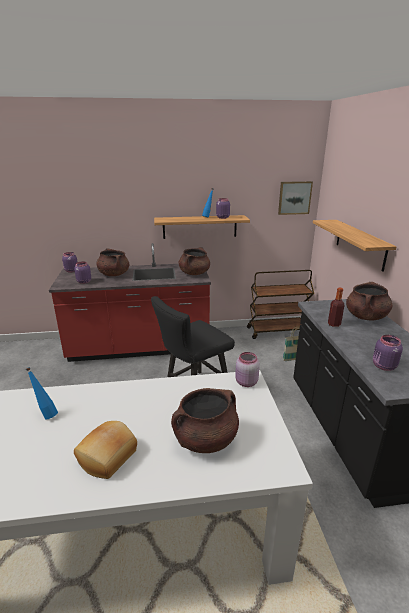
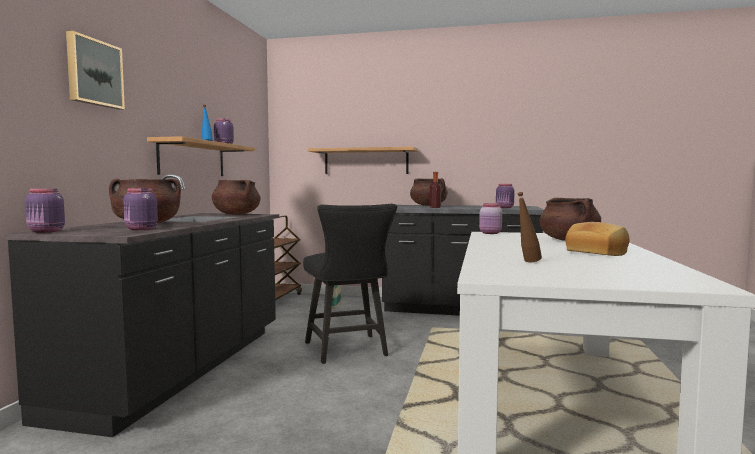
camera: 70 degrees left, 20 degrees down
(46, 414) = (527, 262): blue bottle -> brown bottle
(139, 347) = (180, 369): red counter -> black counter
(294, 197) = (256, 133): picture -> picture (93, 73)

